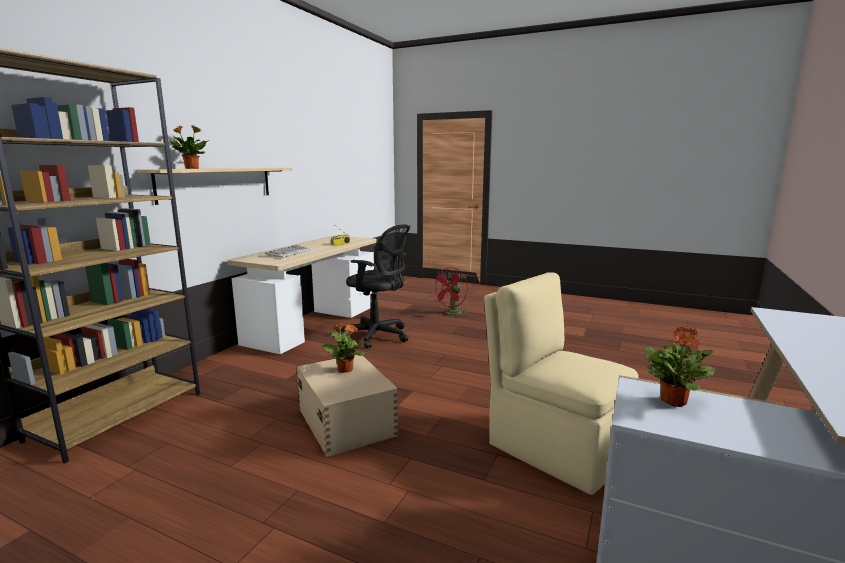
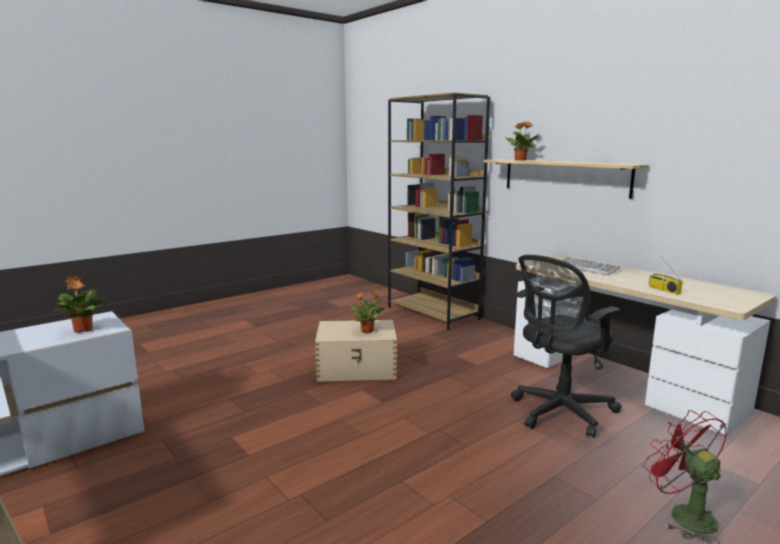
camera: 115 degrees right, 0 degrees up
(555, 447) = (214, 440): beige chair -> none

